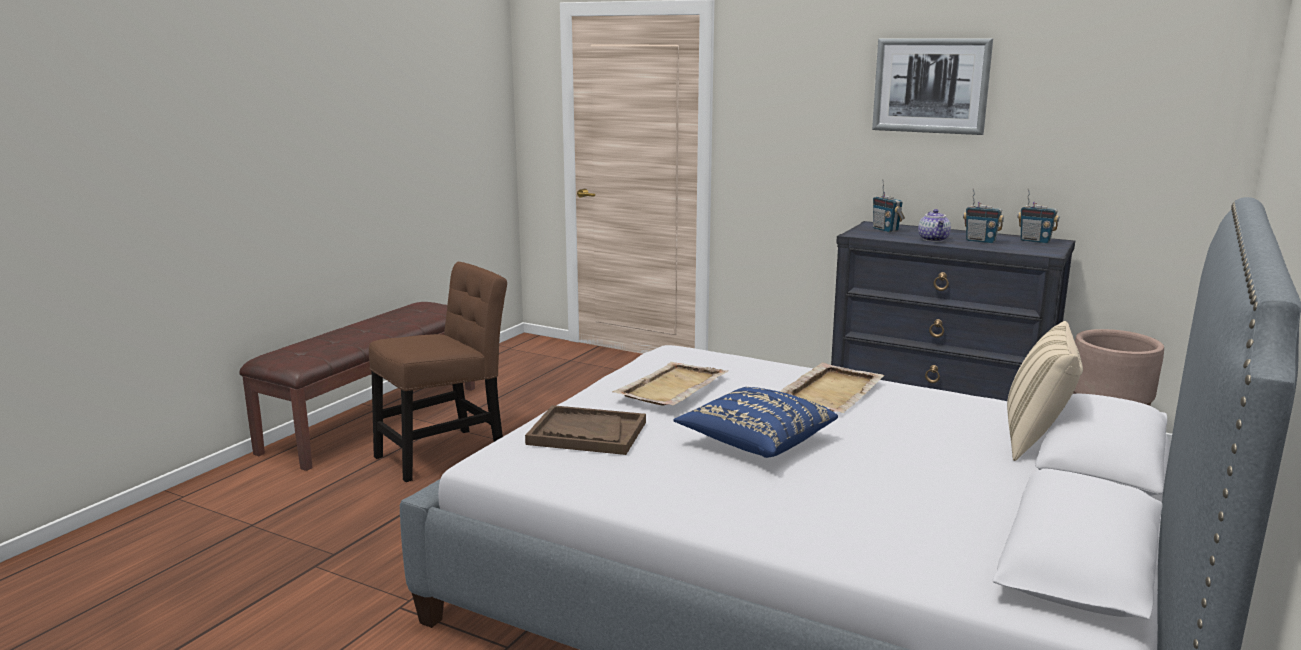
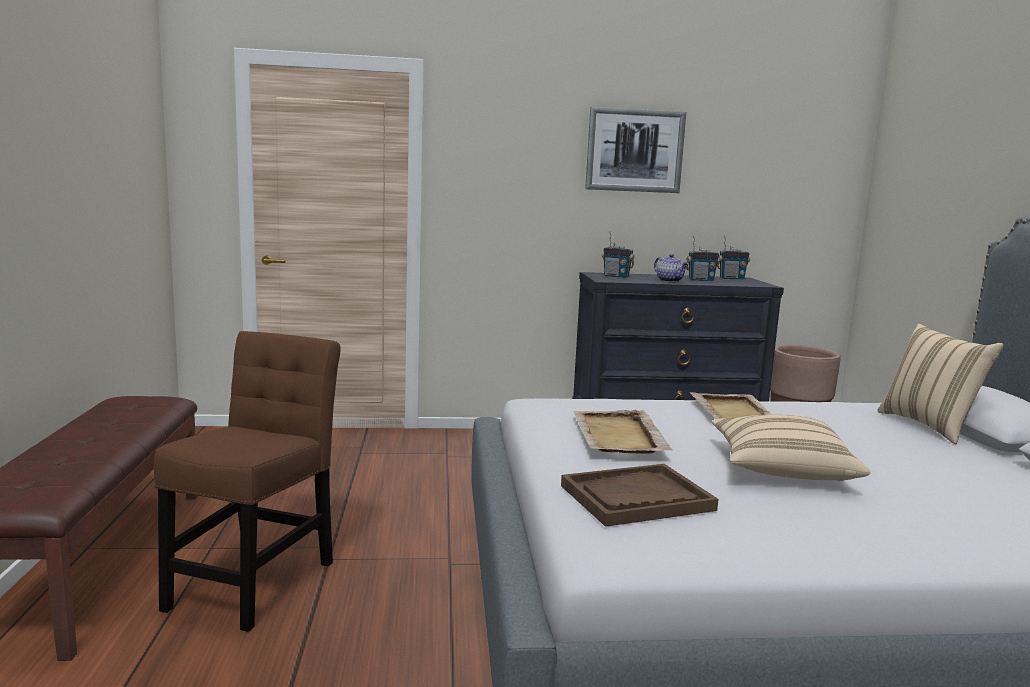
camera: 35 degrees left, 5 degrees down
(755, 441) = (780, 470): blue pillow -> beige pillow

